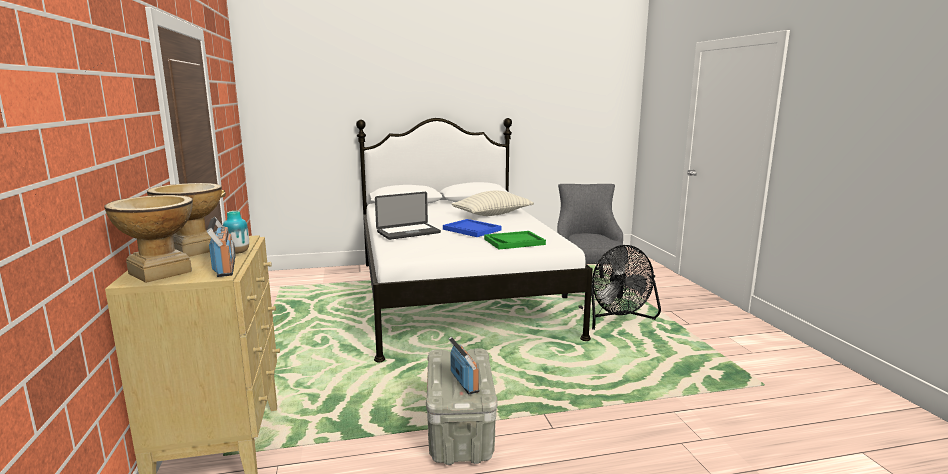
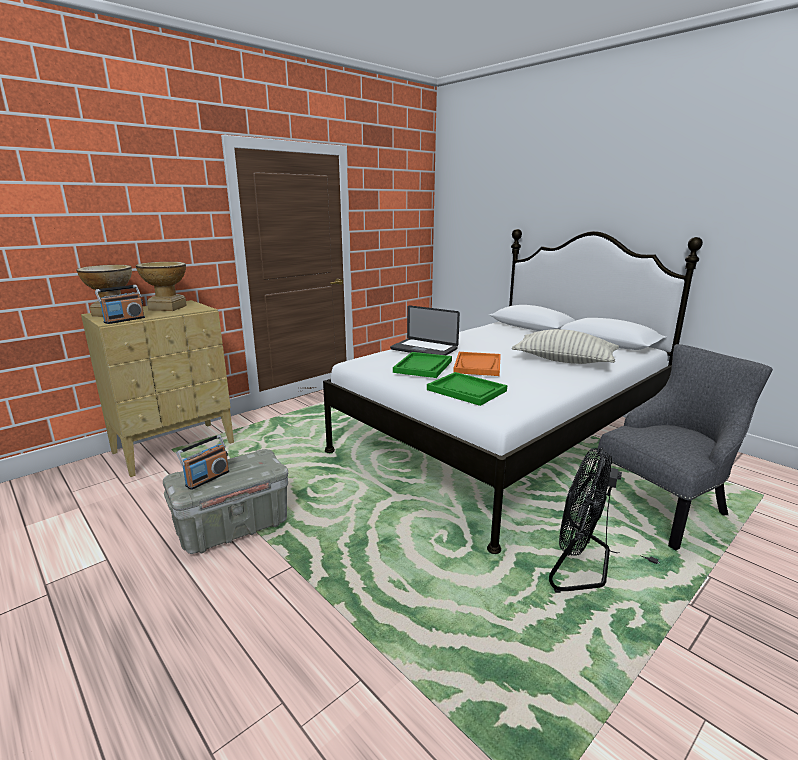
camera: 60 degrees right, 5 degrees up
(238, 253) = (164, 315): vase -> none
(451, 240) = (423, 366): none -> green tray
(472, 229) = (477, 365): blue tray -> orange tray
(613, 319) = (588, 560): black fan -> black fan turned 75 degrees clockwise

